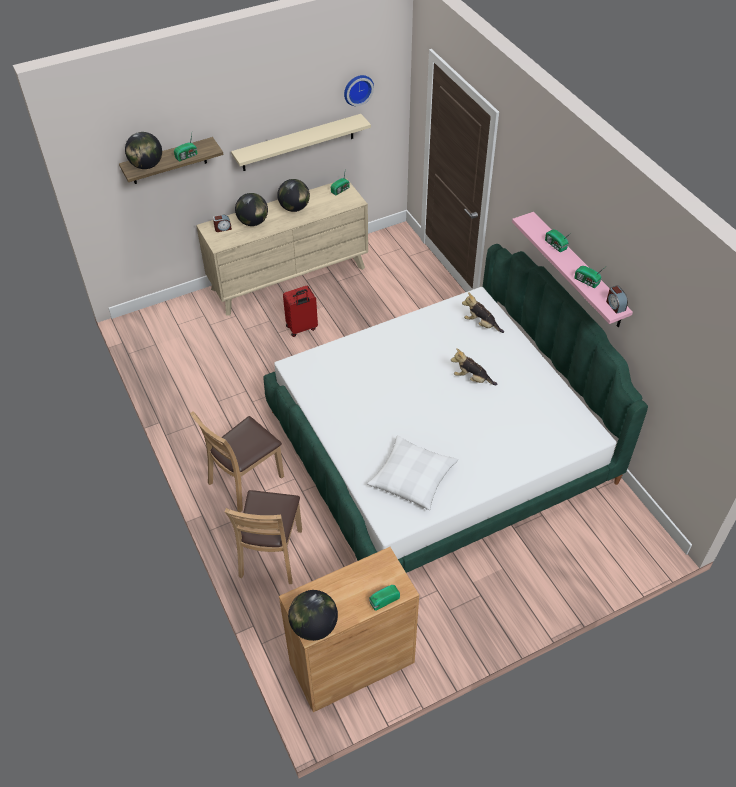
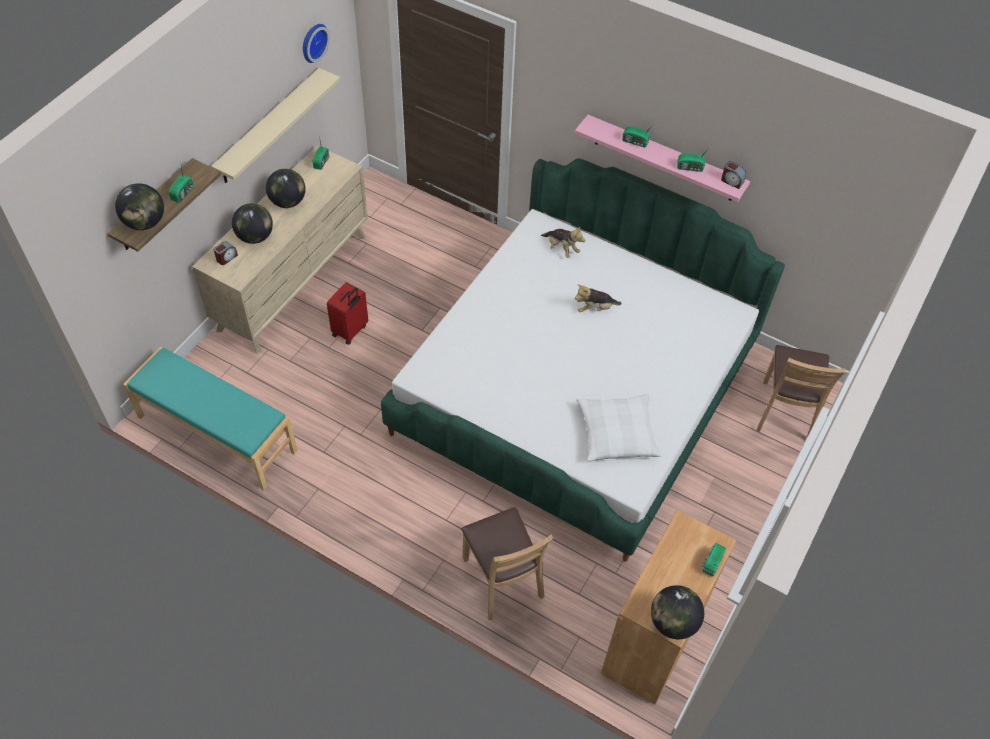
camera: 35 degrees left, 5 degrees up
(158, 356) = (216, 434): none -> turquoise bench
(245, 481) = (419, 520): brown chair -> brown chair (785, 411)
(481, 324) = (561, 248): plush toy -> plush toy turned 135 degrees counterclockwise

